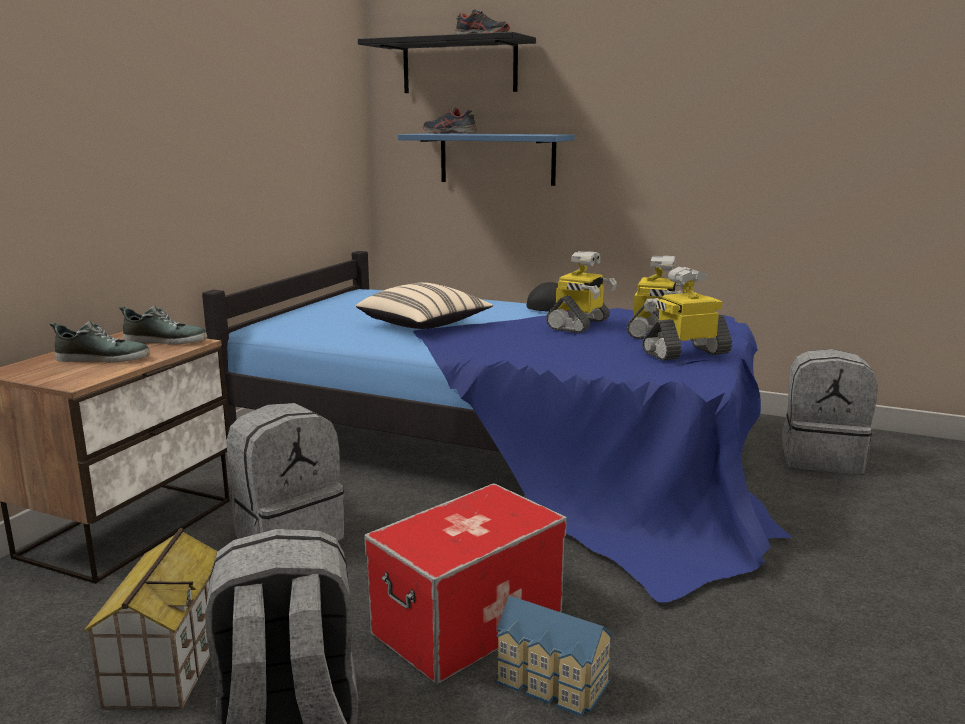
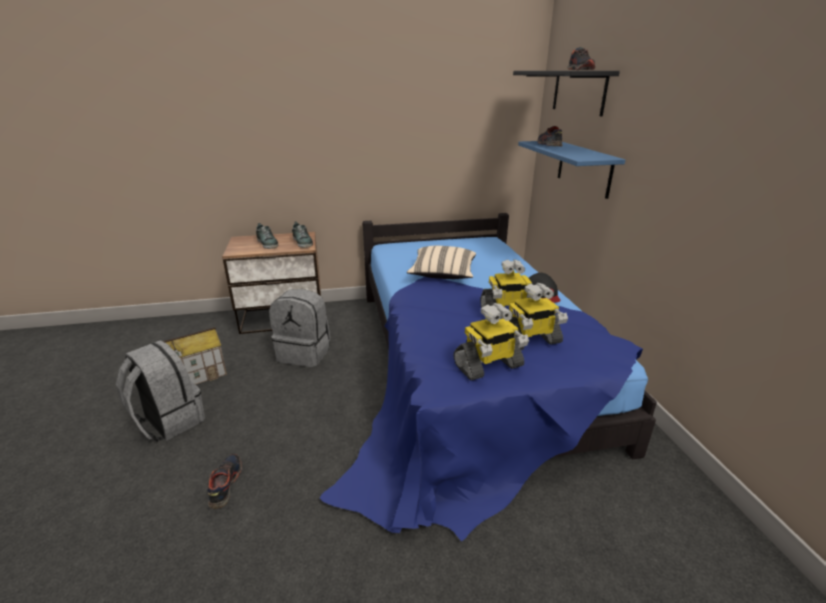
camera: 55 degrees right, 10 degrees up
(468, 623) = (263, 436): storage box -> none
(550, 684) = (225, 484): toy house -> shoe
(685, 353) = (488, 366): toy robot -> toy robot turned 120 degrees clockwise
(821, 458) = (645, 525): grey backpack -> none

